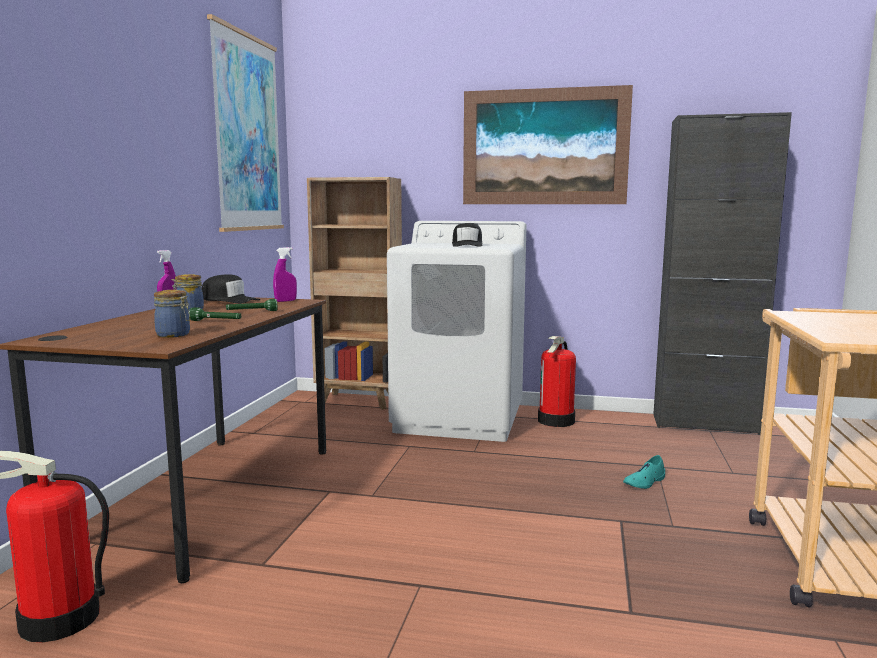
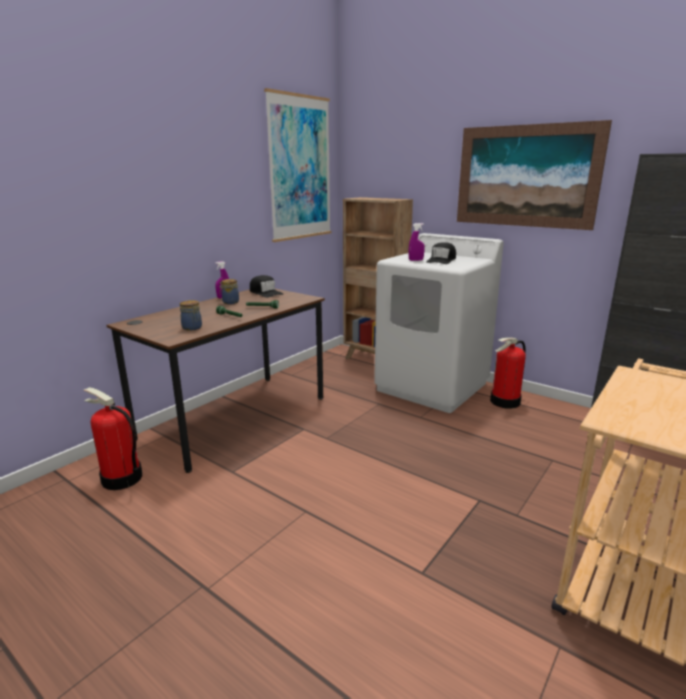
camera: 25 degrees right, 10 degrees up
(285, 301) = (297, 297): purple spray bottle -> purple spray bottle (416, 260)
(644, 482) = (529, 472): turquoise shoe -> none

